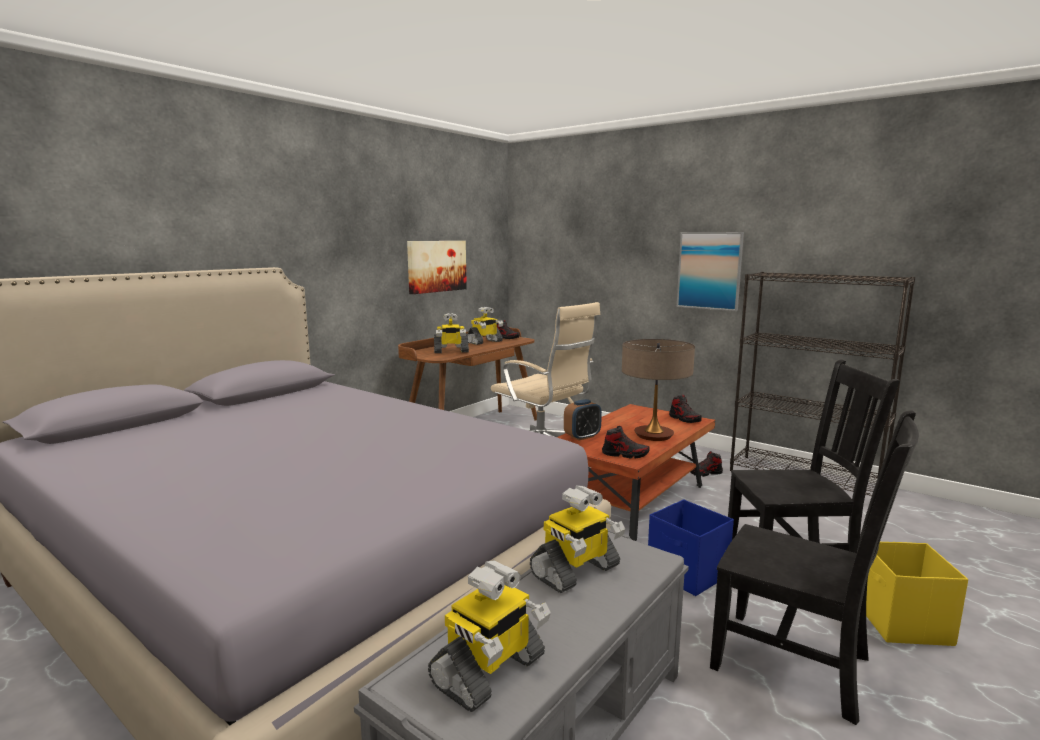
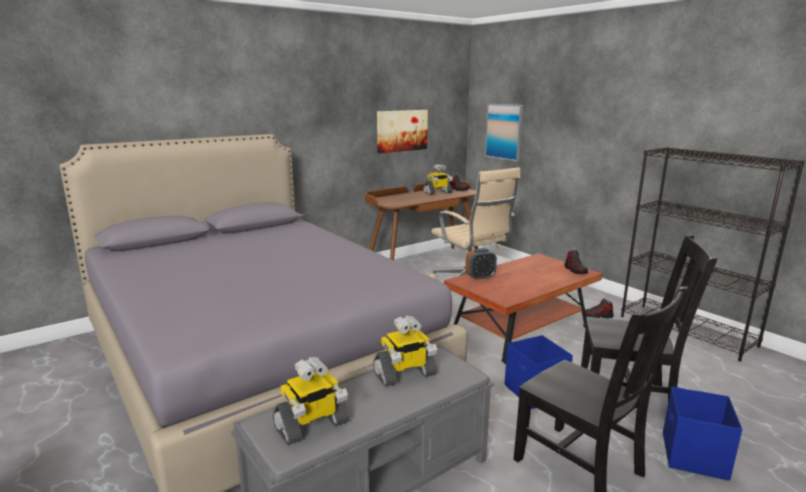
camera: 15 degrees right, 5 degrees up
(451, 351) = (405, 199): toy robot -> none
(625, 454) = (504, 295): shoe -> none
(654, 435) = (539, 281): table lamp -> none
(709, 270) = (624, 143): picture -> picture (504, 131)
(902, 623) = (693, 456): yellow storage box -> blue storage box

